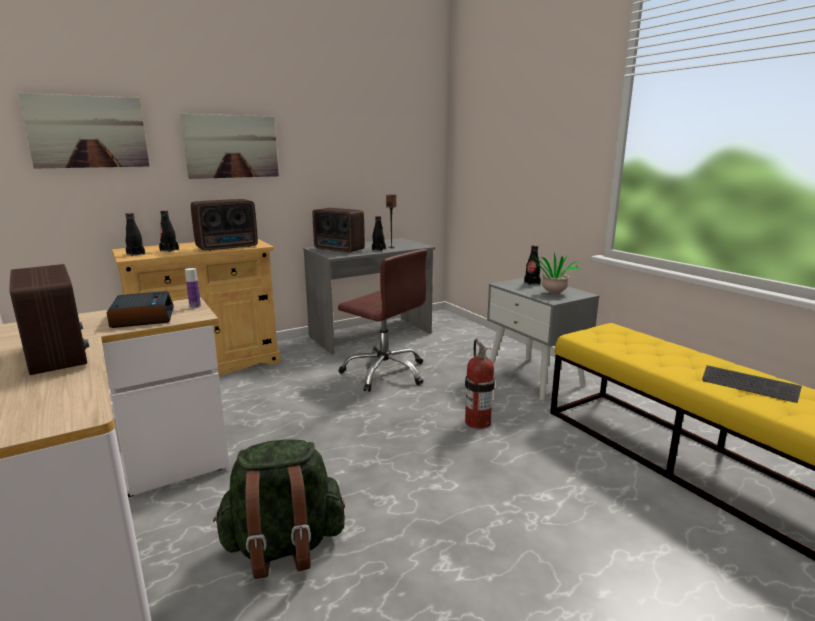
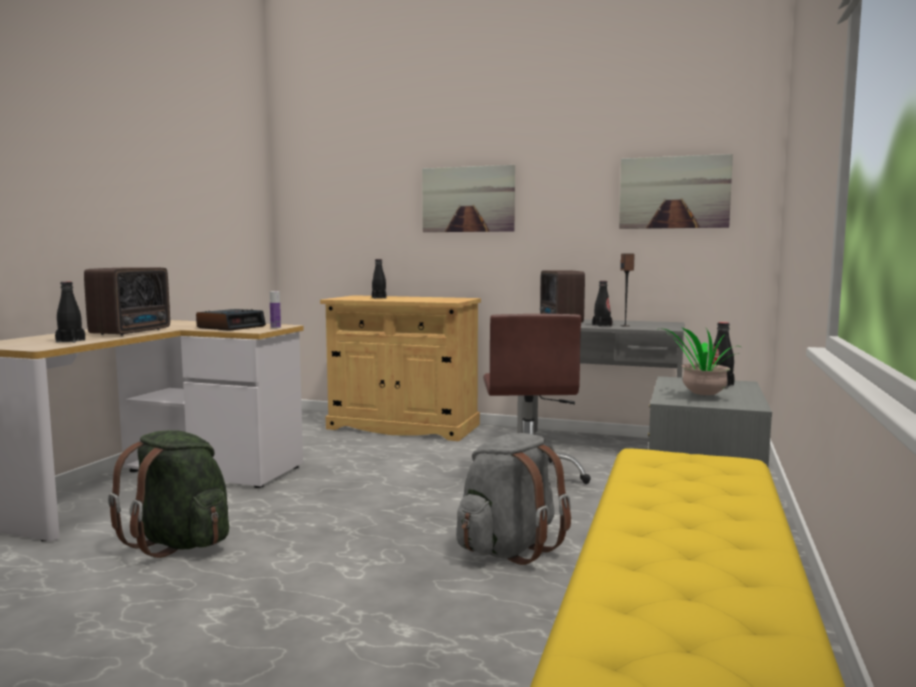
camera: 50 degrees right, 10 degrees down
(88, 132) = (349, 189): picture -> picture (674, 192)
(135, 254) = (349, 297): black bottle -> black bottle (70, 341)
(229, 247) = (423, 300): radio -> none
(478, 422) = (509, 548): fire extinguisher -> grey backpack
(749, 385) = (684, 565): keyboard -> none

